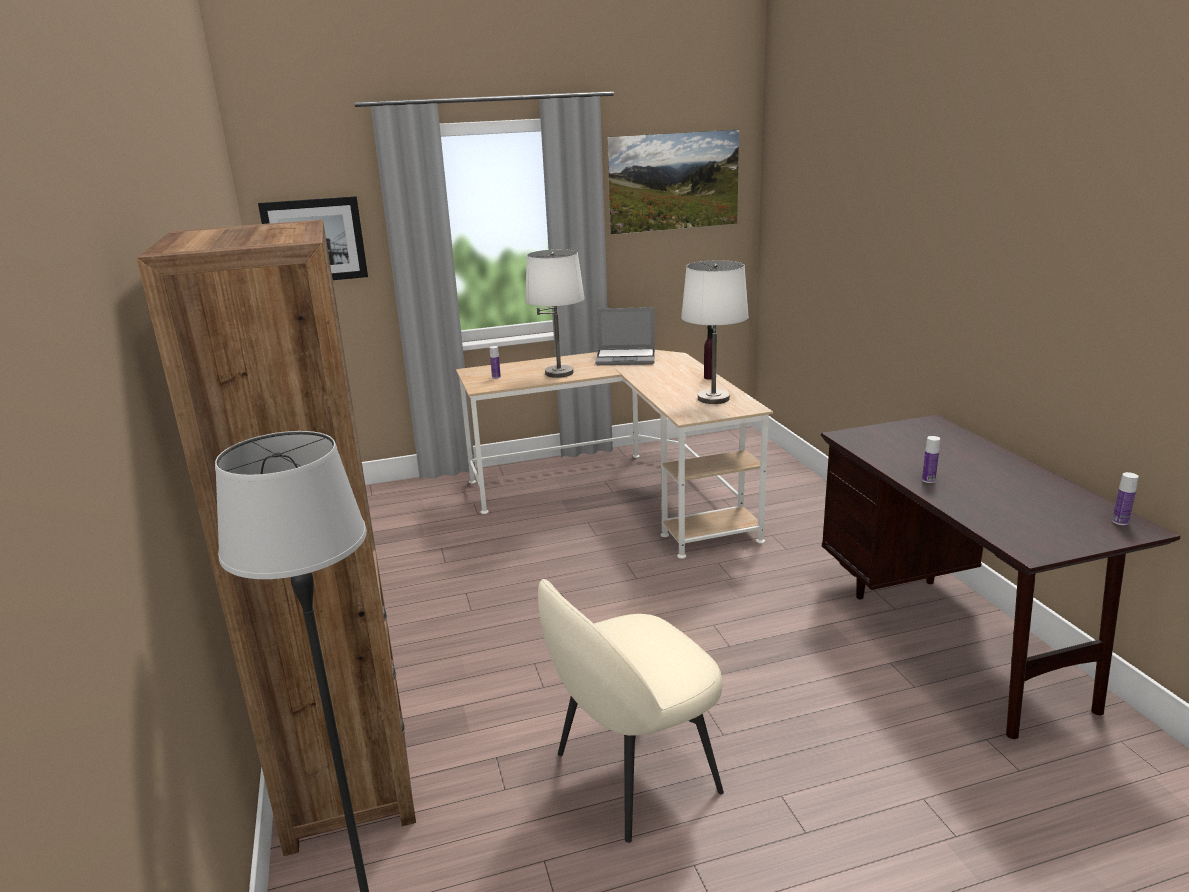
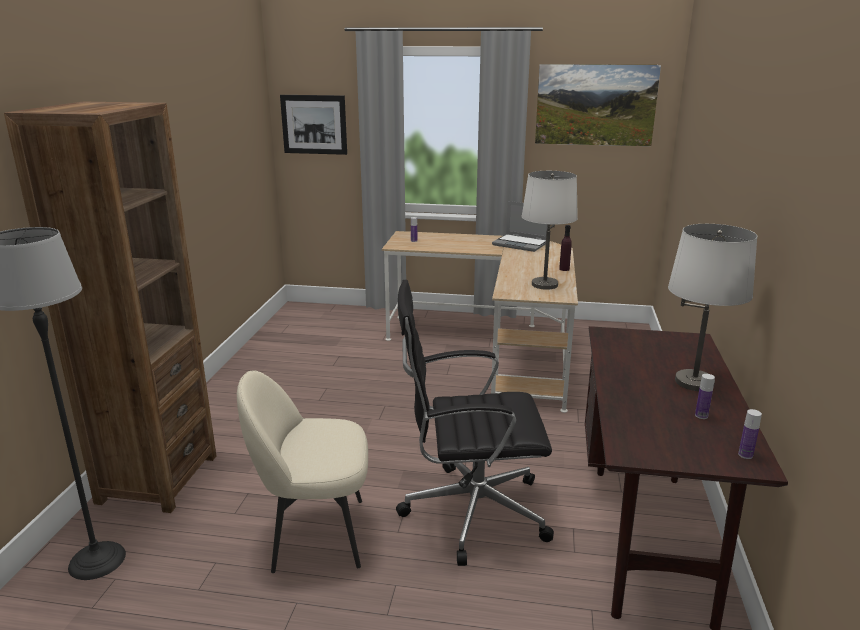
camera: 25 degrees right, 0 degrees up
(559, 373) = (459, 246): white table lamp -> white table lamp (694, 382)
(776, 682) = (470, 511): none -> black office chair
(928, 480) = (622, 380): bottle -> bottle (701, 416)

